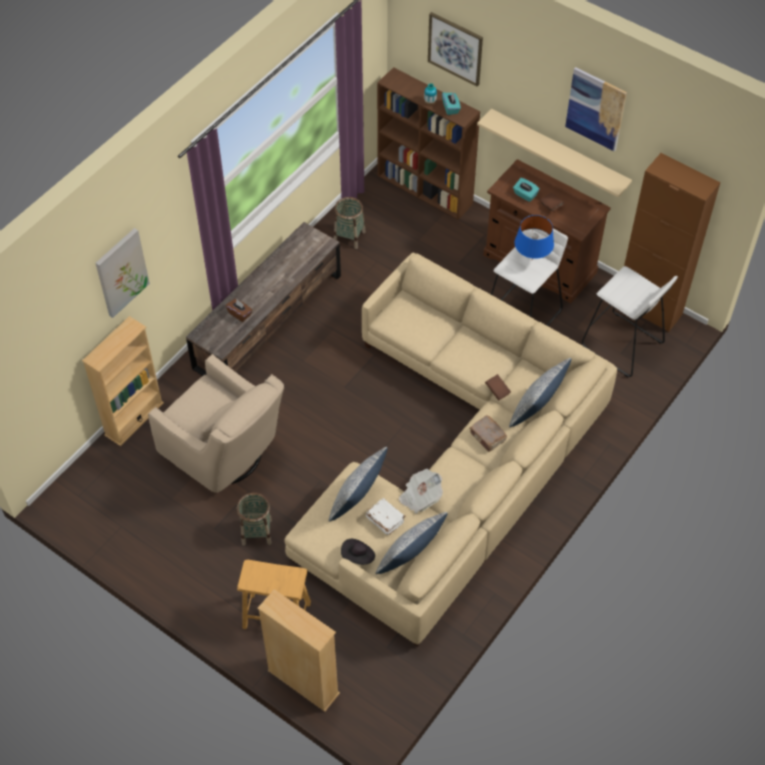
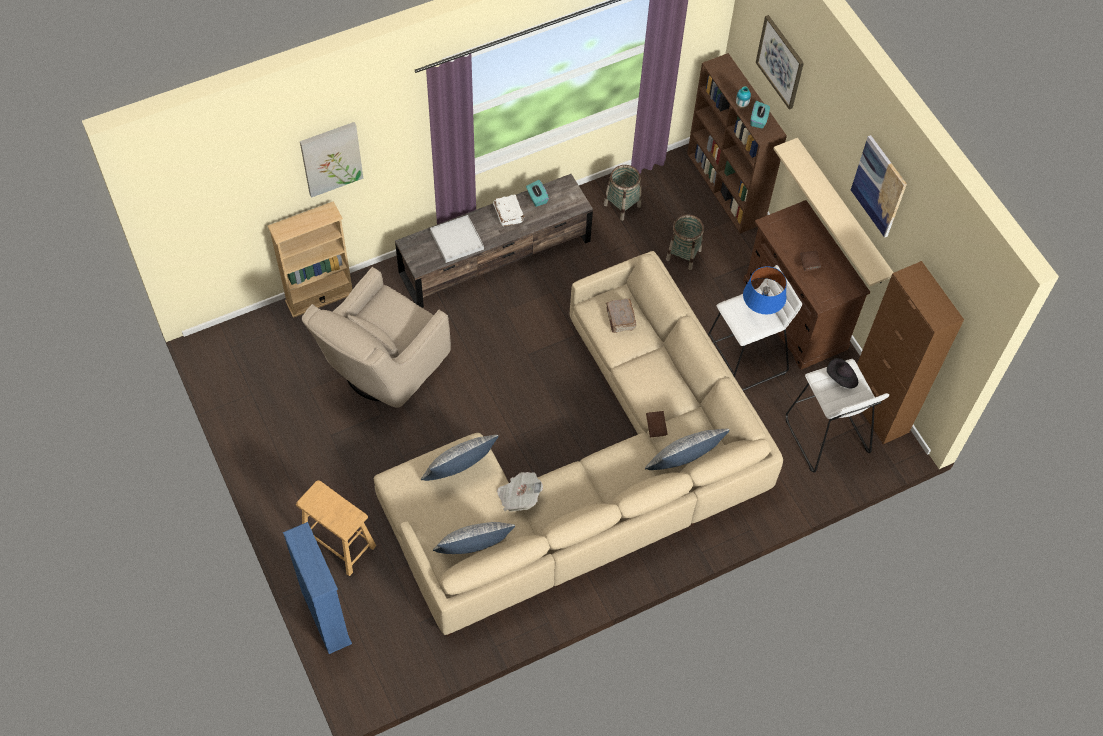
camera: 25 degrees right, 5 degrees up
(226, 455) = (381, 370): beige armchair -> beige armchair turned 60 degrees clockwise
(240, 314) = (456, 240): brown tissue box -> white tray
(257, 532) = (366, 456): basket -> basket (683, 255)
(303, 682) = (326, 617): beige bookcase -> blue bookcase
(358, 556) = (427, 526): black hat -> black hat (841, 378)
(385, 519) = (472, 502): white book -> white book (508, 213)
(487, 437) = (618, 469): brown book -> brown book (620, 319)
(525, 195) = (790, 241): turquoise tissue box -> turquoise tissue box (537, 198)

